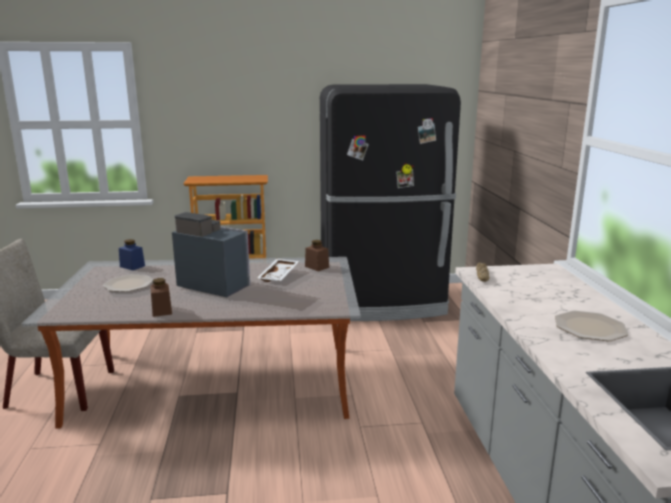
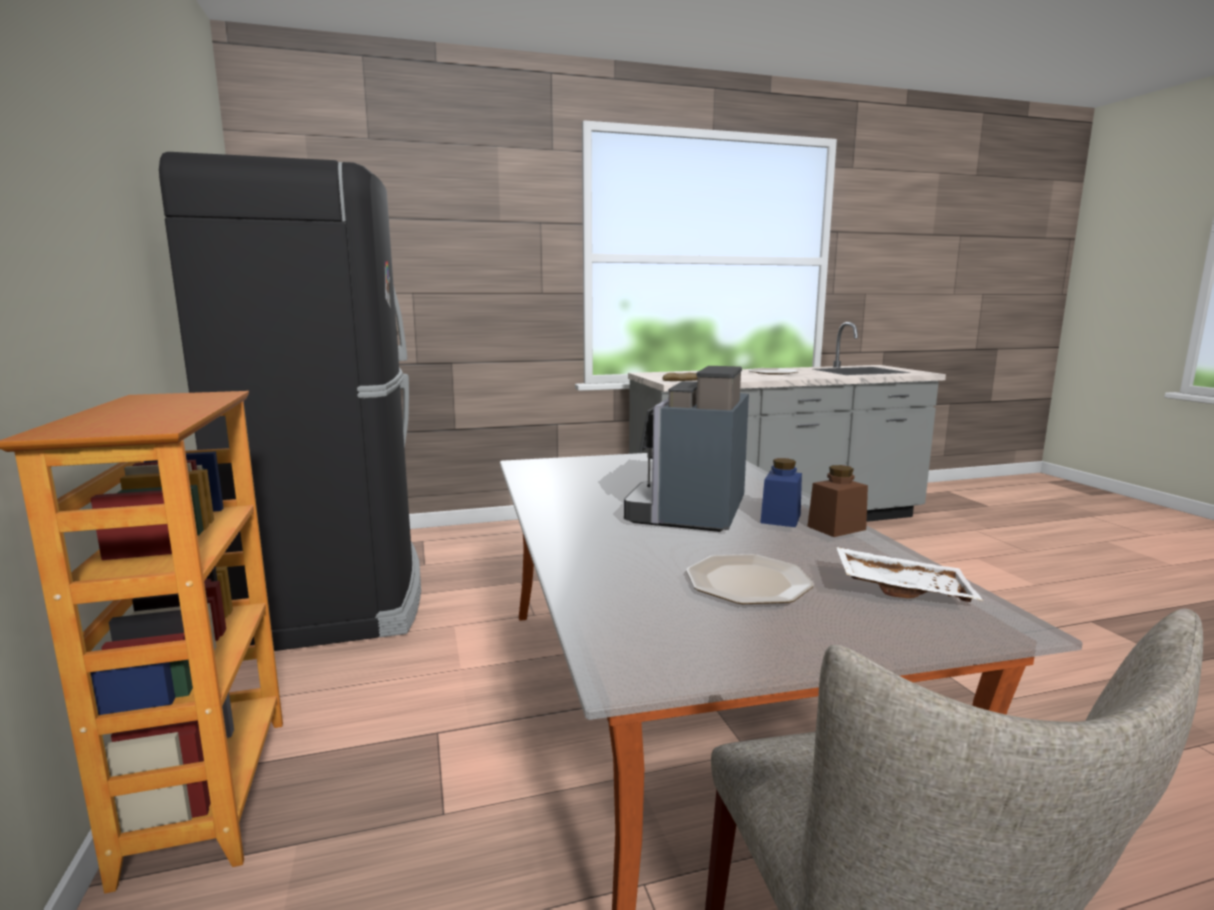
camera: 100 degrees left, 5 degrees down
(132, 266) = (617, 609): blue jar -> blue jar (780, 518)
(279, 276) = (614, 483): white tray -> white tray (902, 588)
(317, 267) = (561, 469): brown jar -> none

